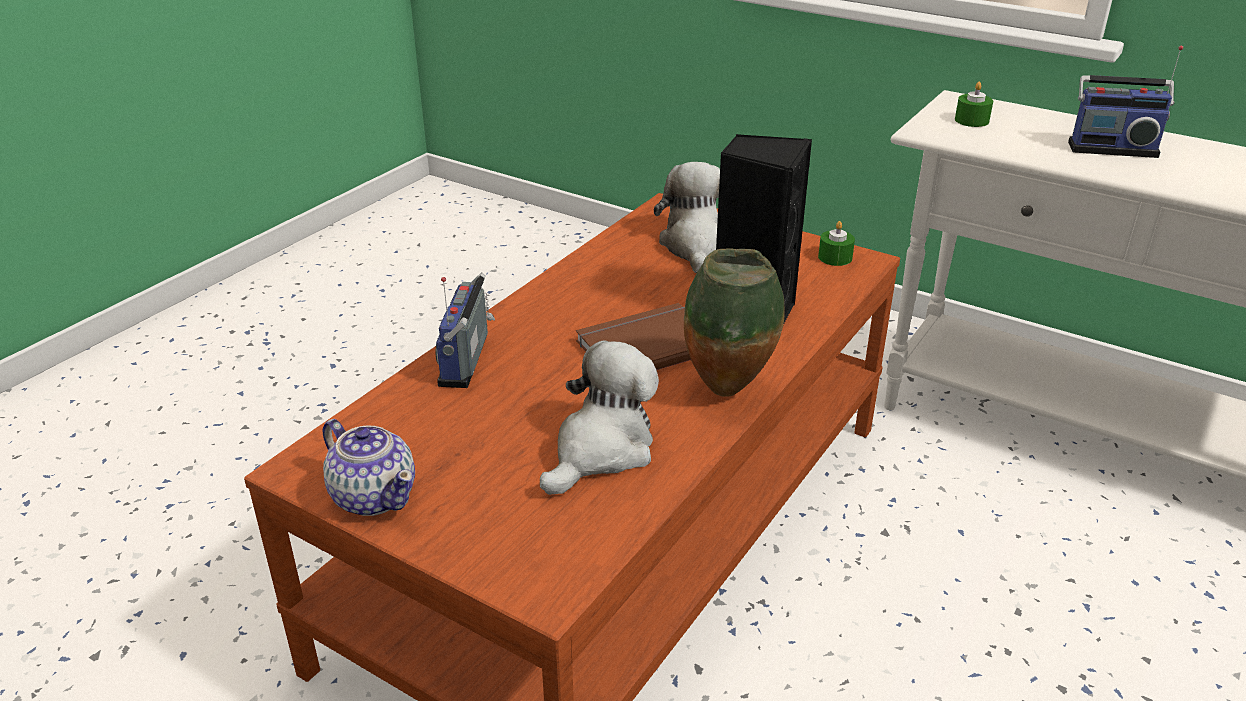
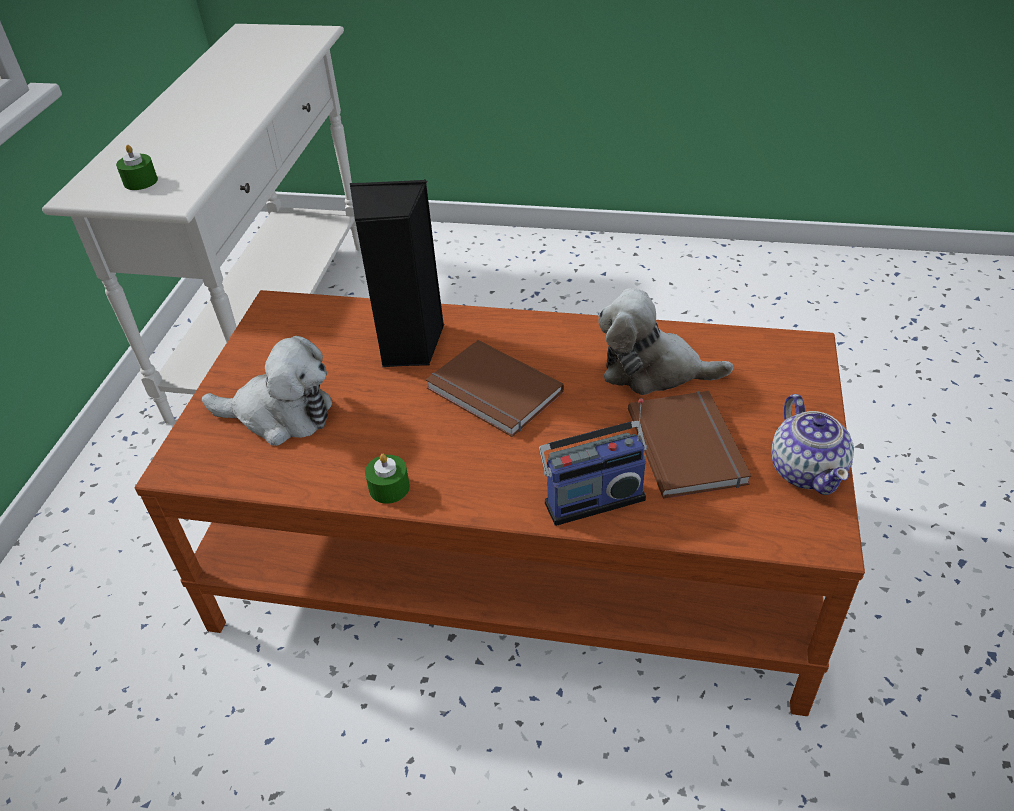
camera: 110 degrees left, 10 degrees up
(374, 495) = (806, 470): teapot -> teapot turned 150 degrees clockwise
(475, 434) = (690, 445): none -> brown book
(695, 246) = (280, 415): plush toy -> plush toy turned 150 degrees counterclockwise
(729, 391) = (533, 330): vase -> none
(835, 257) = (275, 322): green candle -> green candle (389, 488)
(1111, 148) = (196, 121): radio -> none

